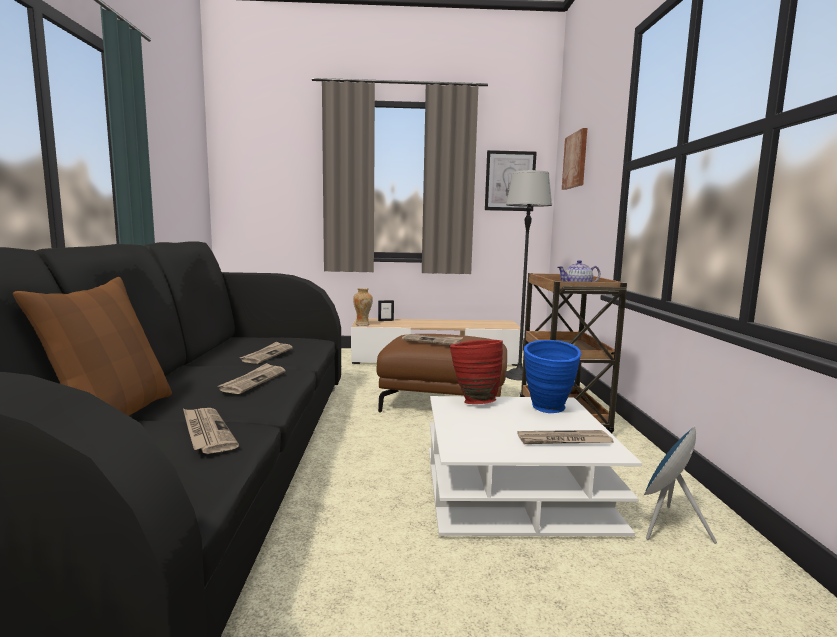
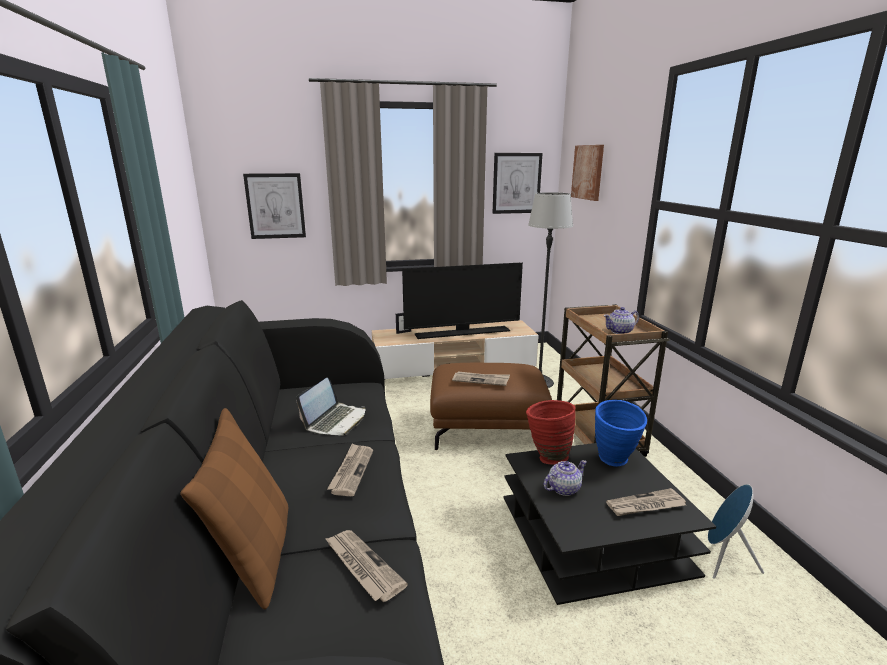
camera: 10 degrees left, 10 degrees up
(267, 355) = (335, 421): newspaper -> laptop
(276, 193) = (275, 206): none -> picture
(363, 324) = (385, 341): vase -> none
(445, 324) = (462, 332): none -> television
(475, 422) = (563, 488): none -> teapot
(515, 488) = (593, 535): white coffee table -> black coffee table

